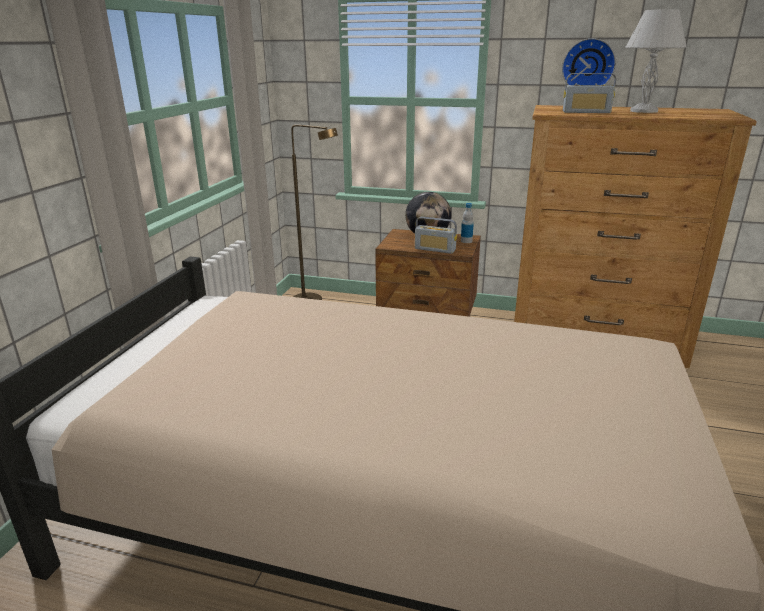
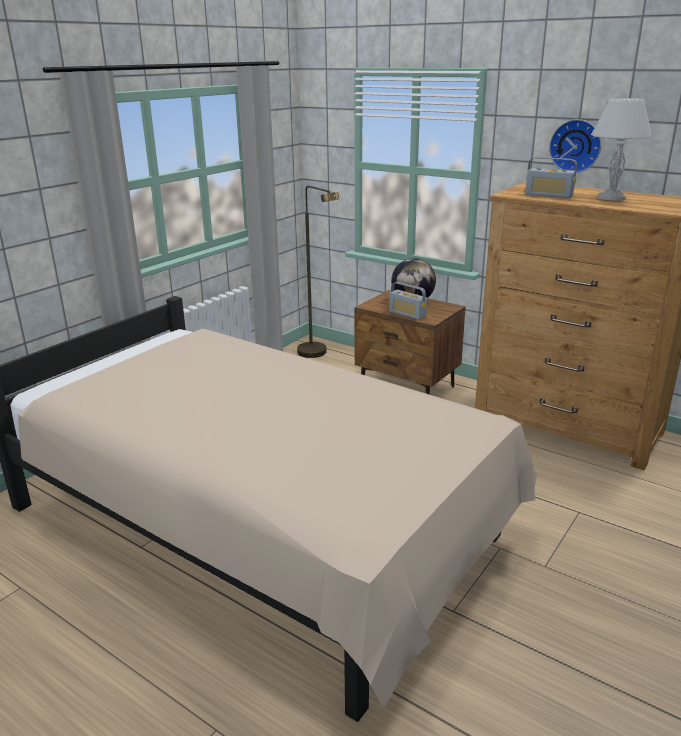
camera: 20 degrees right, 0 degrees up
(466, 241) = (445, 310): bottle -> none

